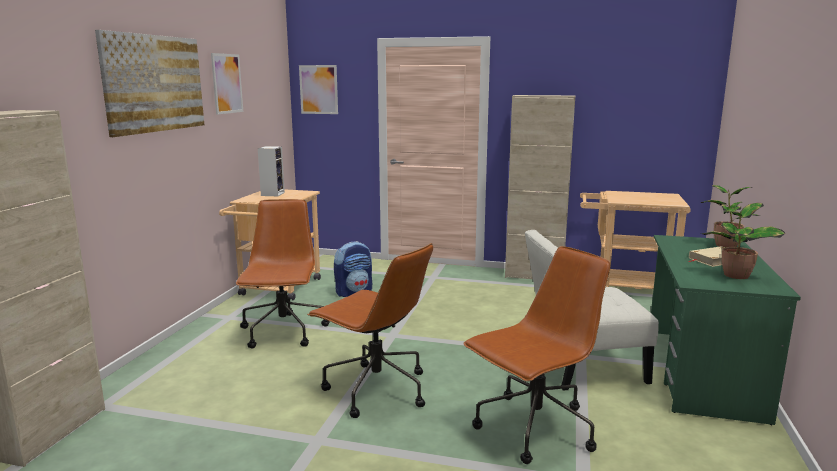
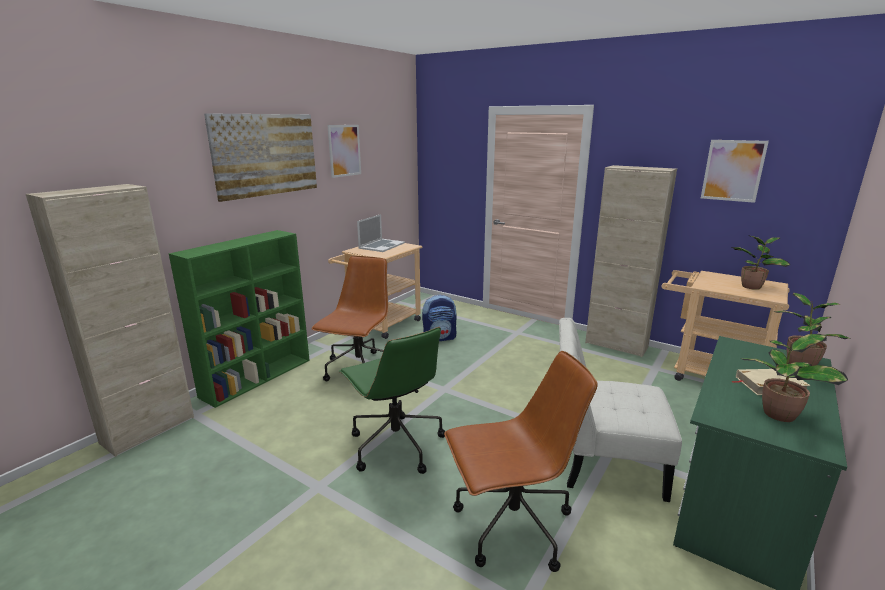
camera: 20 degrees right, 5 degrees up
(160, 357) = (258, 377): none -> green bookcase
(272, 194) = (381, 245): speaker -> laptop
(318, 89) = (439, 152): picture -> picture (733, 170)
(375, 389) = (395, 444): brown office chair -> green office chair
(655, 198) = (752, 286): none -> potted plant

